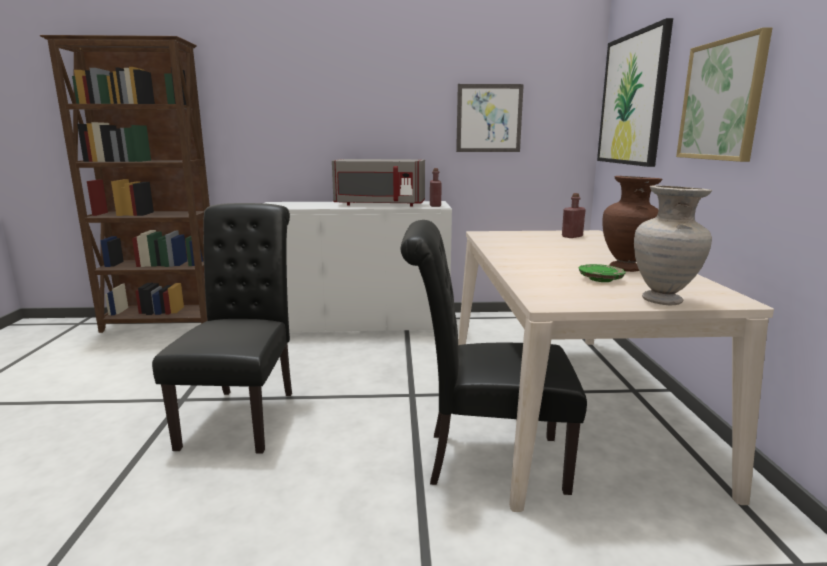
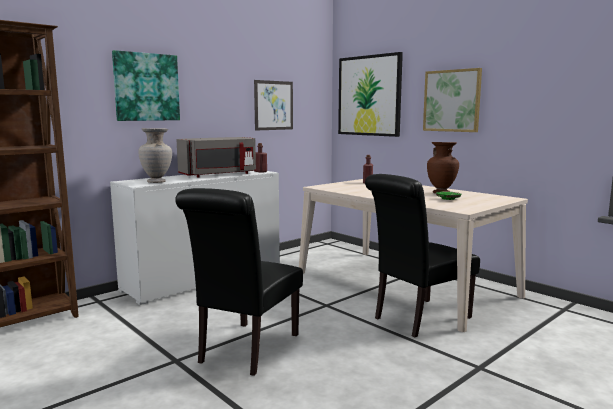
camera: 40 degrees left, 5 degrees down
(243, 414) = (245, 350): black chair -> black chair turned 120 degrees counterclockwise
(308, 98) = (146, 87): none -> picture
(663, 301) = (493, 202): beige vase -> beige vase (157, 182)

